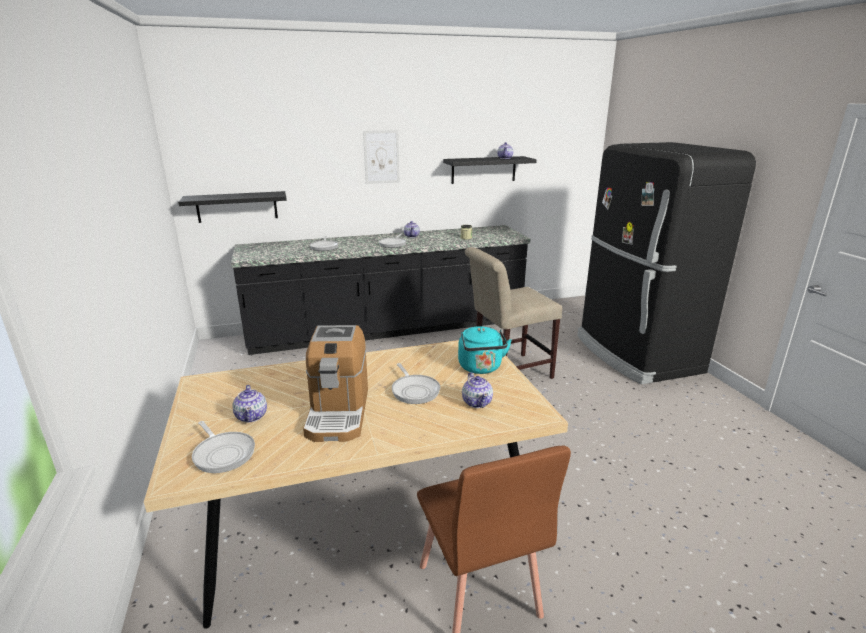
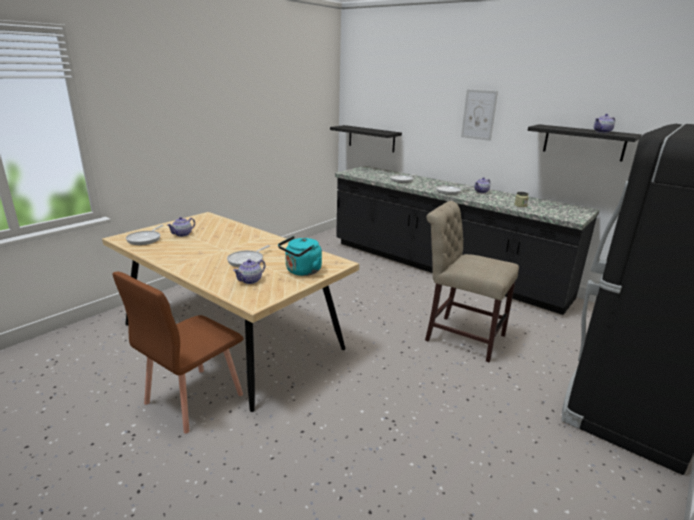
camera: 55 degrees right, 0 degrees up
(338, 412) = (203, 249): coffee machine -> none

